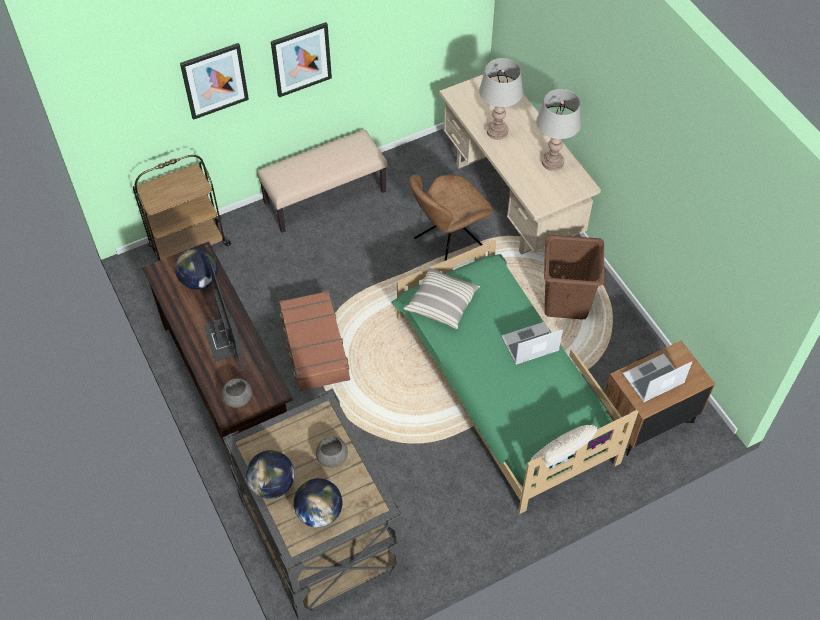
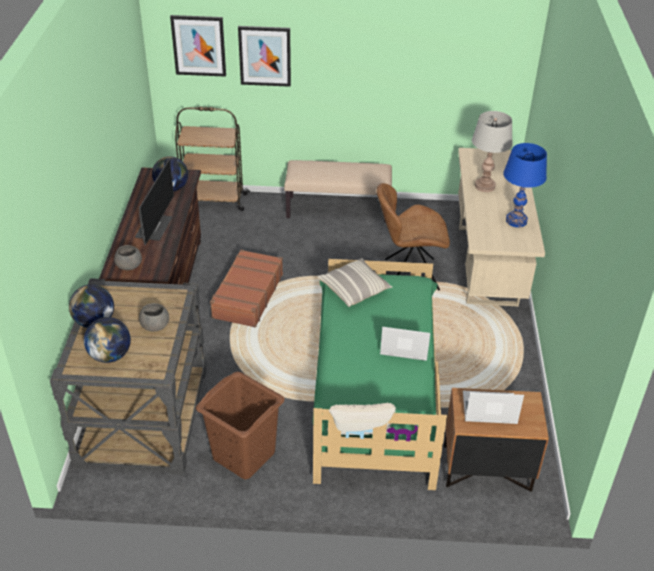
camera: 30 degrees right, 15 degrees down
(301, 59) = (343, 68): picture -> picture (199, 45)
(552, 162) = (516, 221): grey table lamp -> blue table lamp
(566, 302) = (480, 351): brown laundry basket -> brown laundry basket (244, 455)

